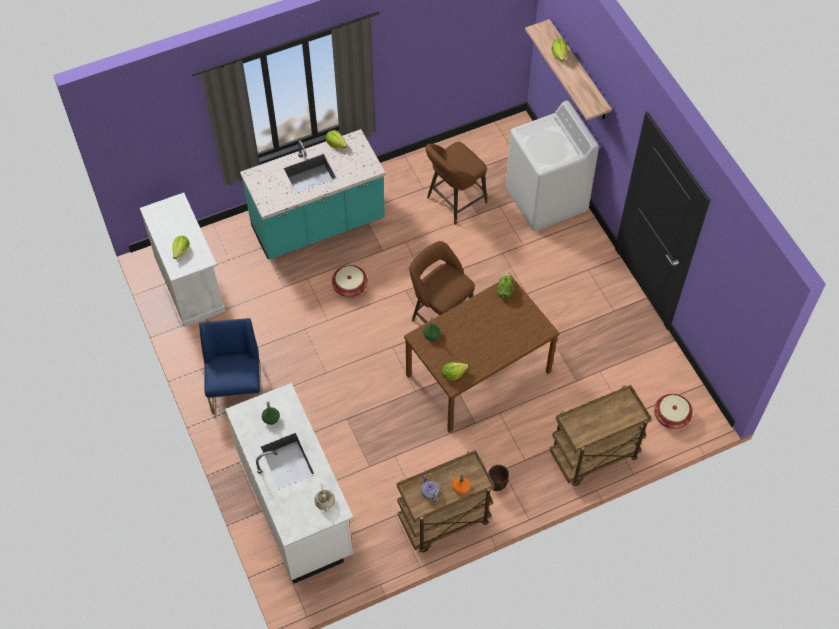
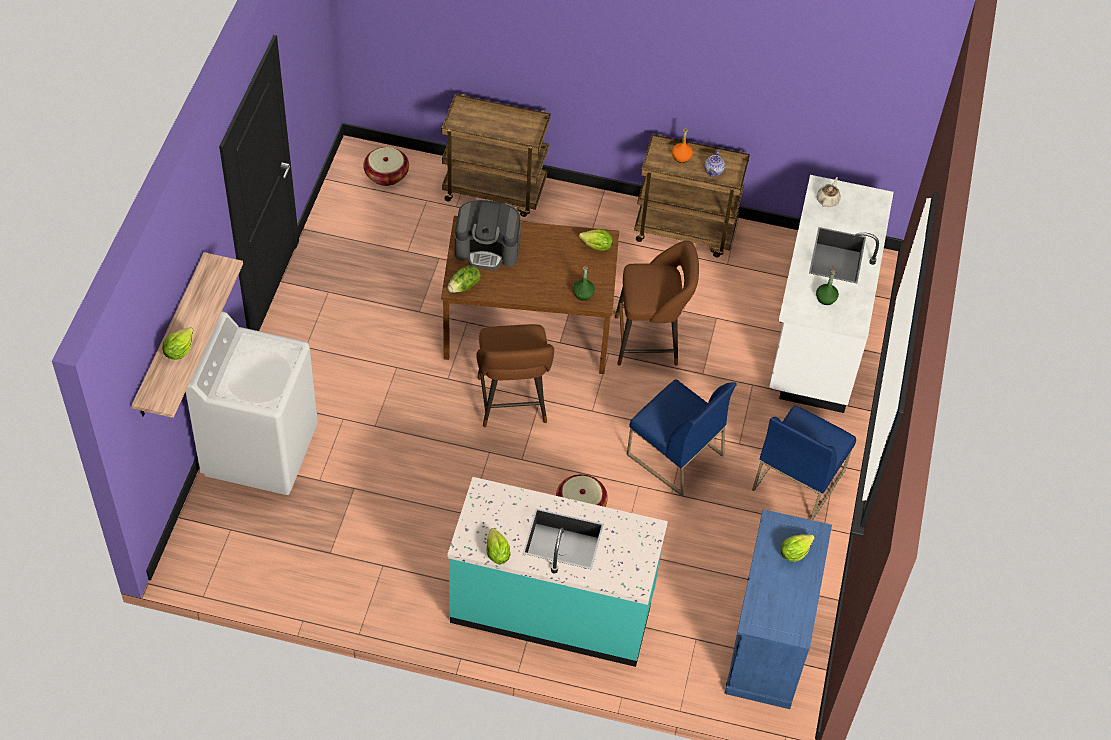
camera: 145 degrees left, 5 degrees down
(190, 283) = (768, 641): white cabinet -> blue cabinet
(322, 353) = (674, 455): none -> blue chair
(454, 202) = (365, 522): brown stool -> brown stool (651, 341)
(497, 485) = (608, 226): brown planter -> none
(516, 324) = (488, 248): none -> coffee machine

